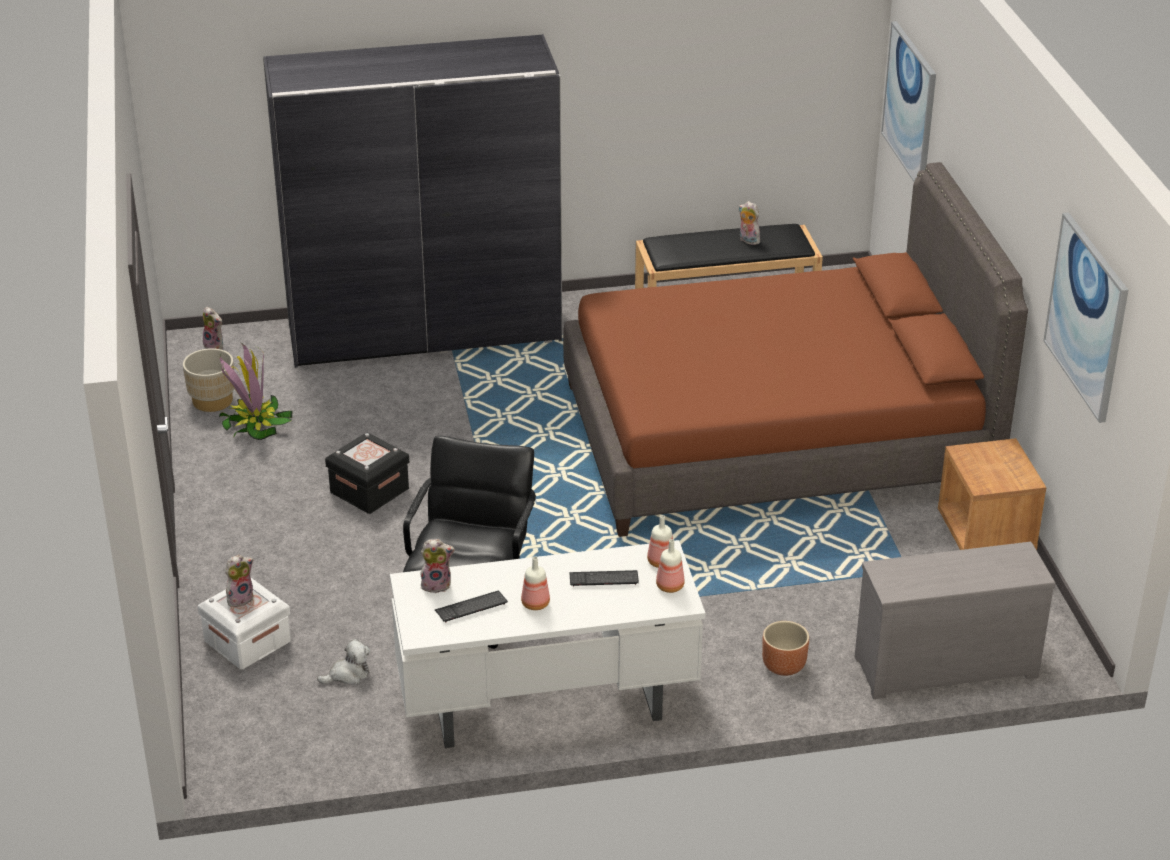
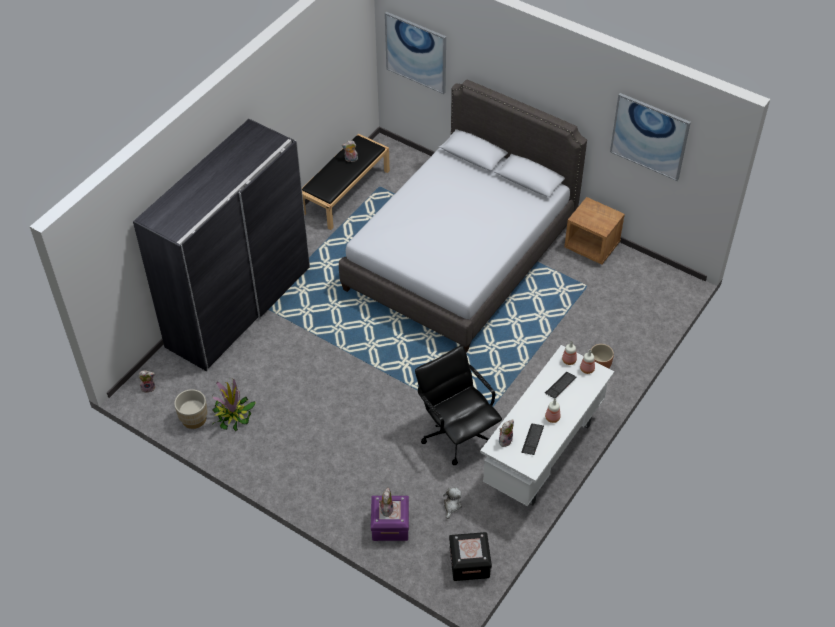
camera: 45 degrees left, 15 degrees up
(247, 641) = (390, 525): white storage box -> purple storage box
(369, 490) = (334, 410): black storage box -> black storage box (469, 563)
(775, 437) = (460, 255): brown bed -> grey bed
(944, 664) = (649, 319): grey dresser -> none

